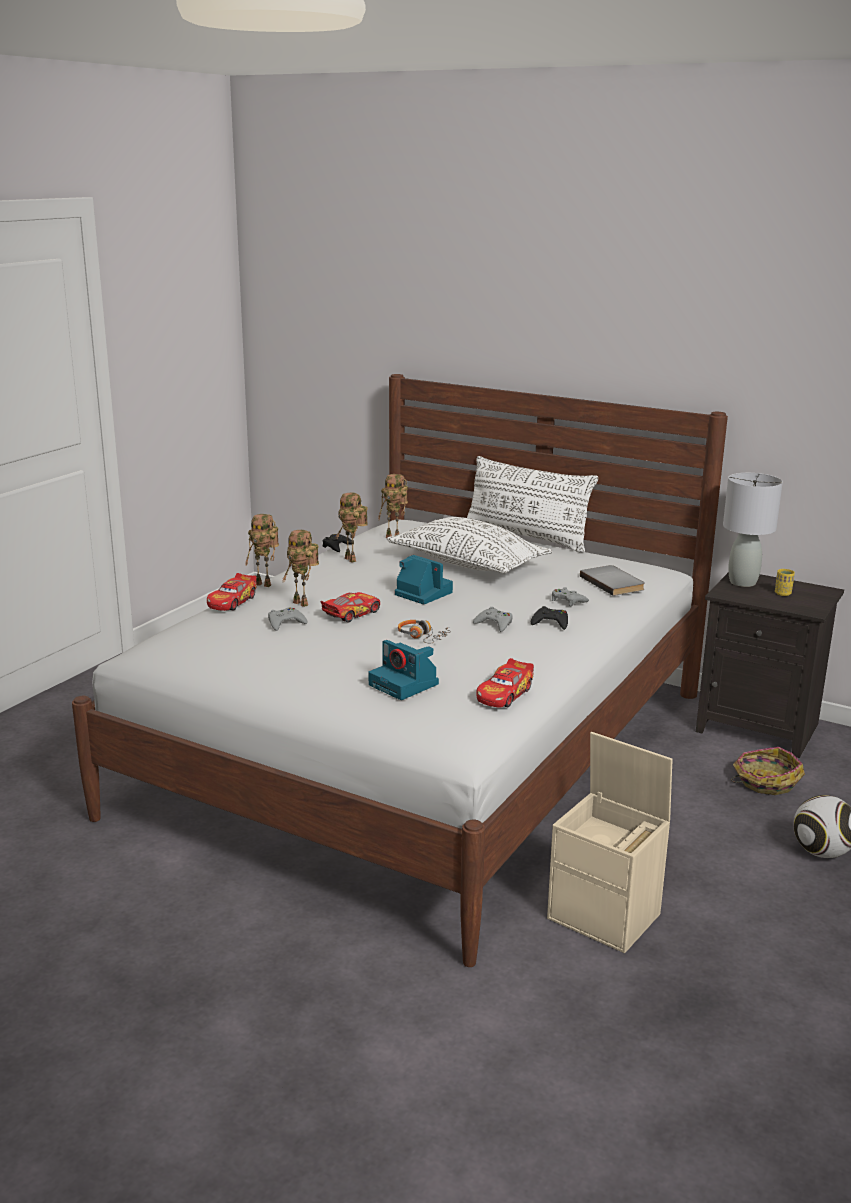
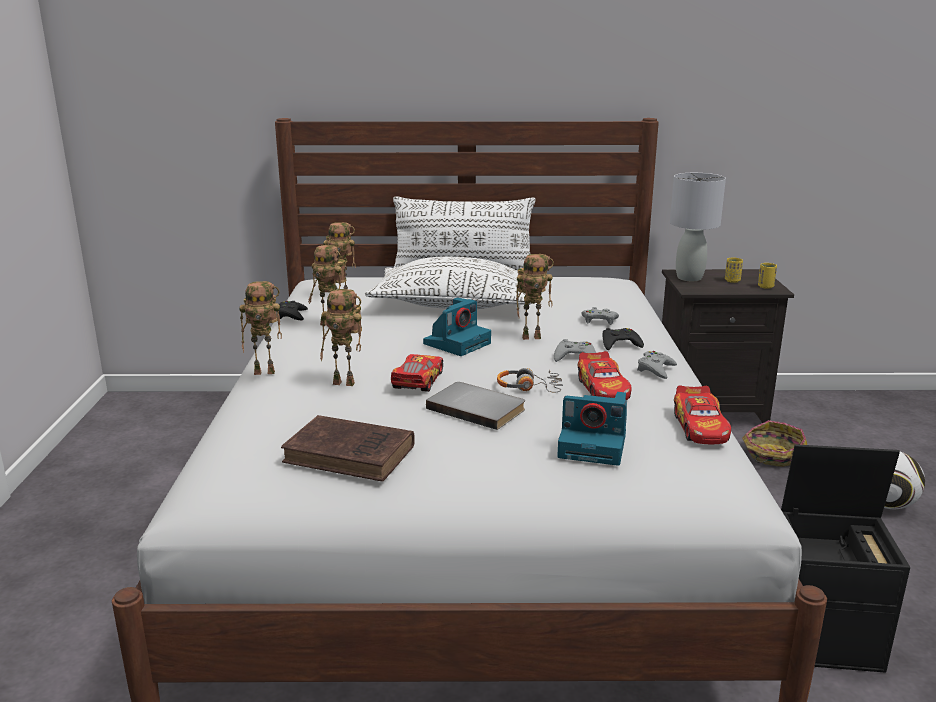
camera: 30 degrees left, 0 degrees up
(232, 601) = (253, 400): toy car -> toy car (603, 389)
(245, 649) = (352, 455): none -> brown book
(285, 623) = (358, 410): grey game controller -> grey game controller (656, 369)
(422, 593) = (457, 343): camera -> camera turned 120 degrees clockwise
(487, 601) = (532, 337): none -> toy robot
(606, 916) = (824, 638): beige storage box -> black storage box
(614, 583) = (609, 296): grey book -> grey book (478, 408)
(807, 606) = (765, 286): none -> yellow cup

